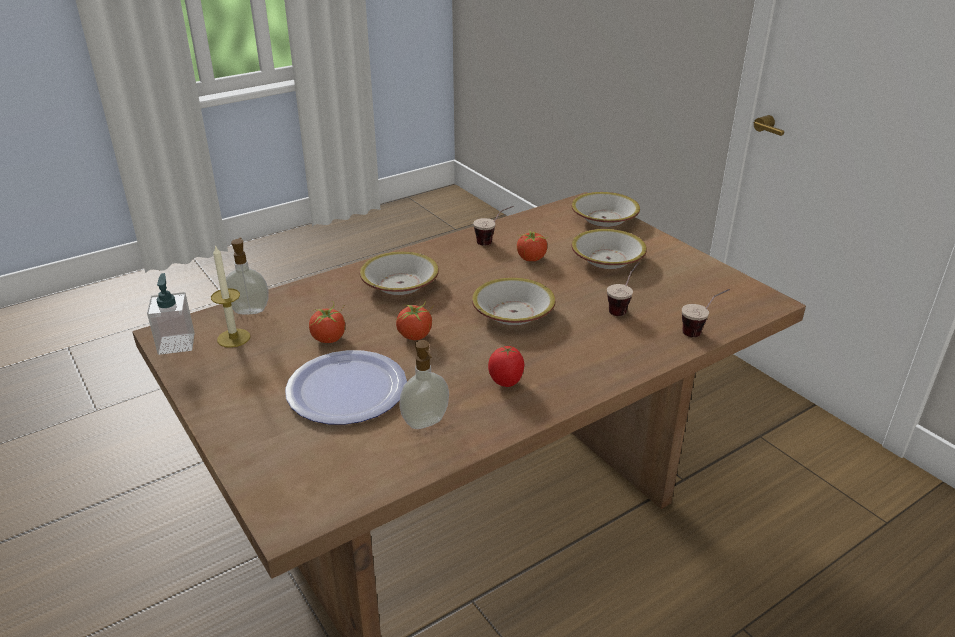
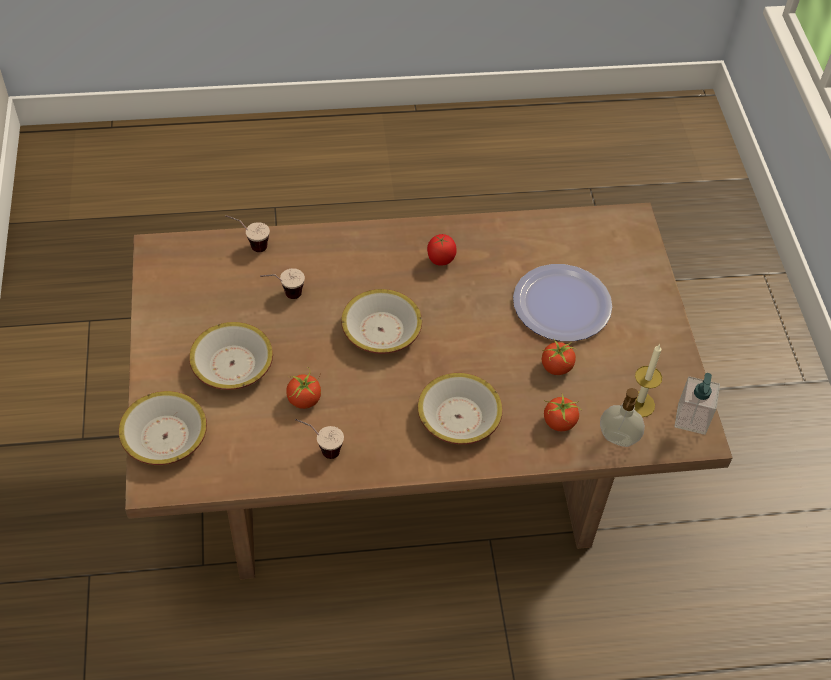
camera: 155 degrees left, 20 degrees up
(415, 335) = (481, 339): tomato -> tomato (559, 423)
(426, 423) = (518, 251): soap dispenser -> none

